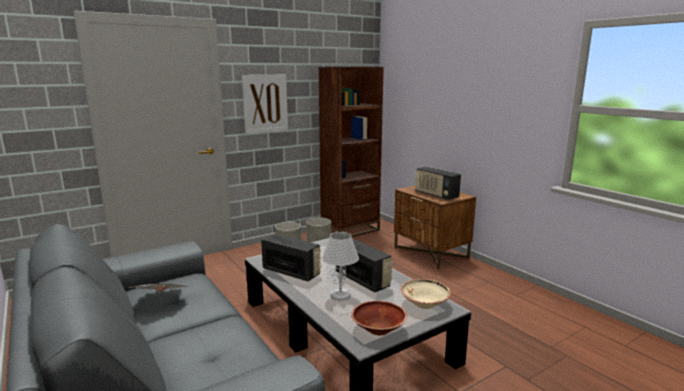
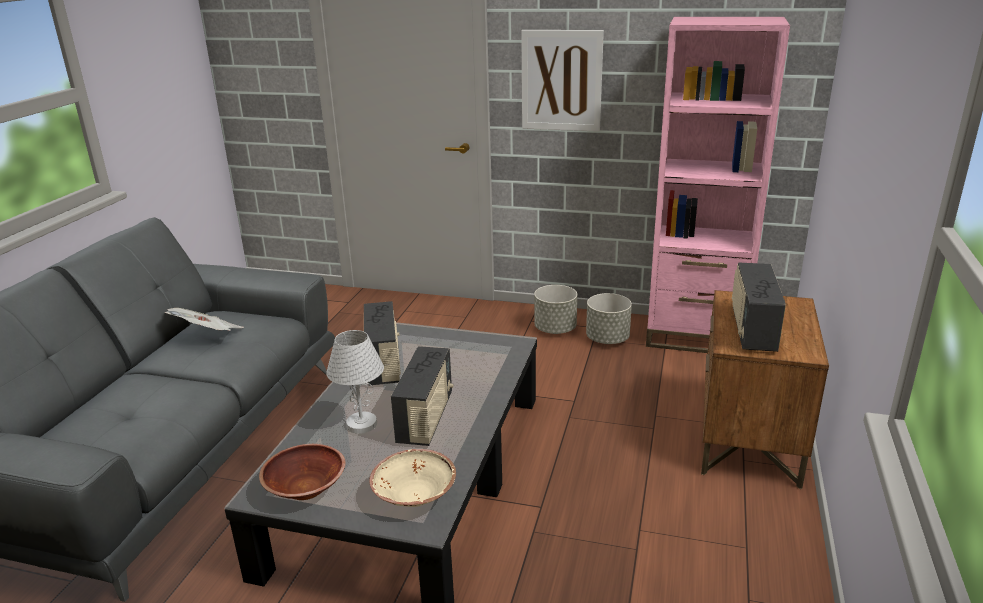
camera: 50 degrees right, 10 degrees up
(350, 230) = (695, 336): brown bookcase -> pink bookcase

